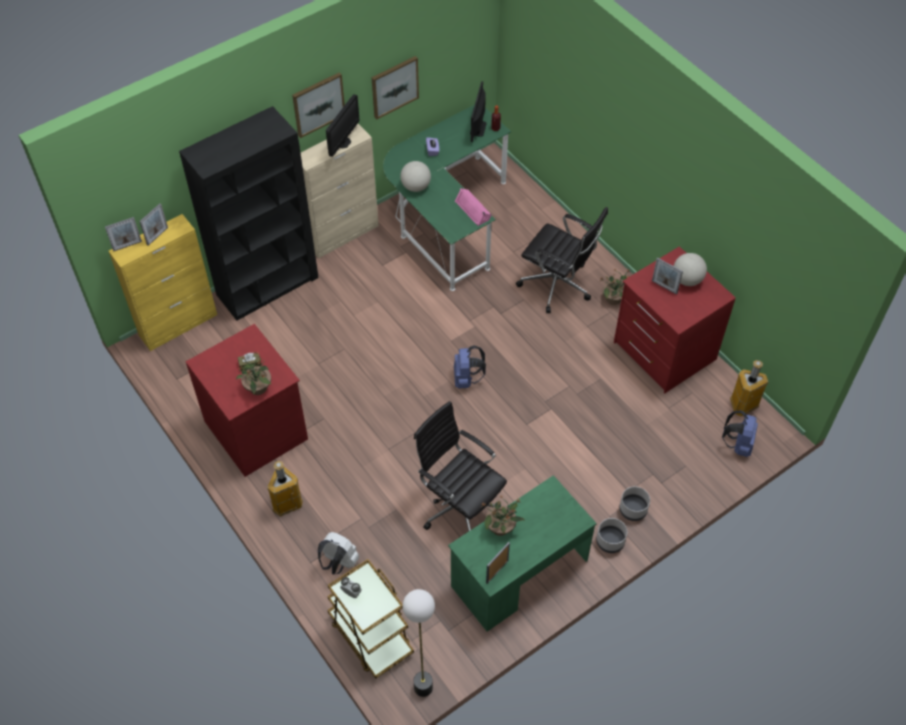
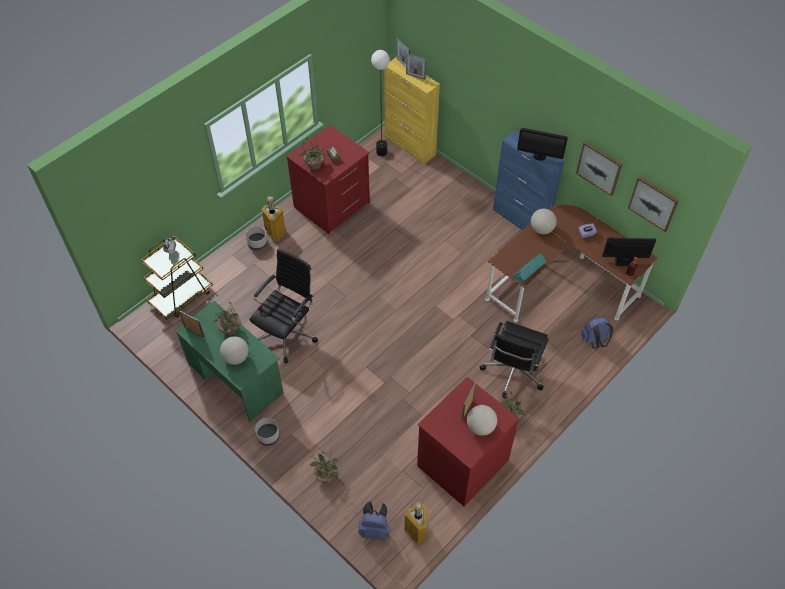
camera: 80 degrees right, 0 degrees up
(268, 286) = (457, 186): black bookcase -> none
(318, 104) = (543, 115): picture -> picture (653, 203)
(339, 562) = (234, 270): white backpack -> none
(343, 235) = (520, 220): beige cabinet -> blue cabinet
(423, 687) = (145, 332): floor lamp -> floor lamp (381, 152)
(445, 218) = (560, 283): green desk -> brown desk
(467, 379) = (401, 321): blue backpack -> blue backpack (594, 341)
(473, 209) = (529, 271): pink speaker -> turquoise speaker
(545, 523) = (236, 357): none -> globe
(633, 510) = (298, 450): grey planter -> grey planter (257, 243)
(669, 484) = (326, 475): none -> potted plant

